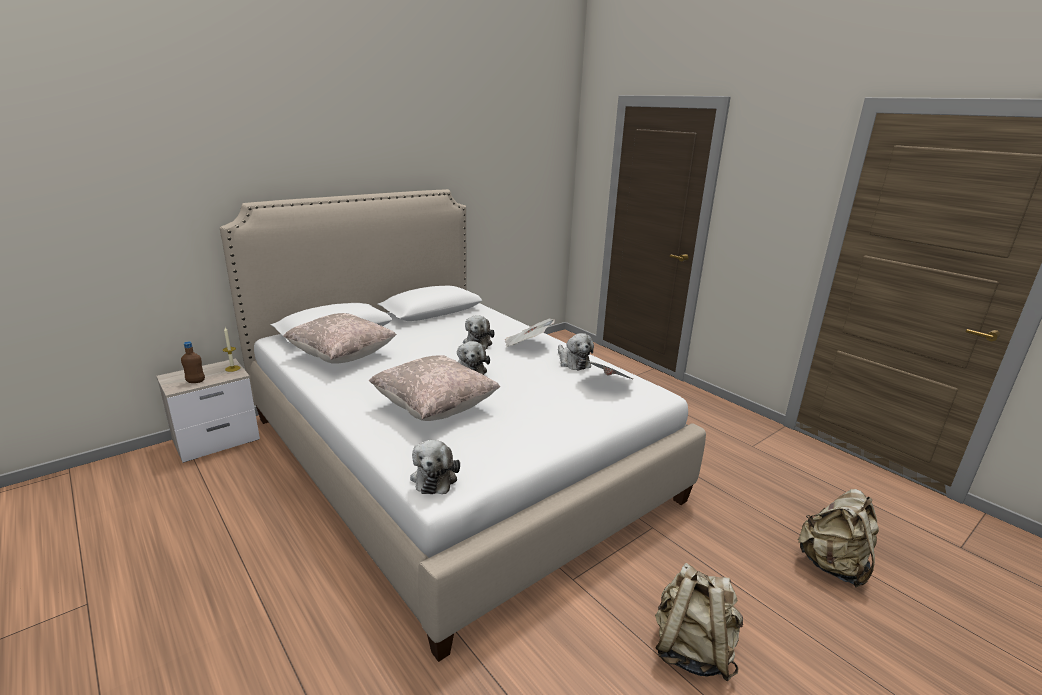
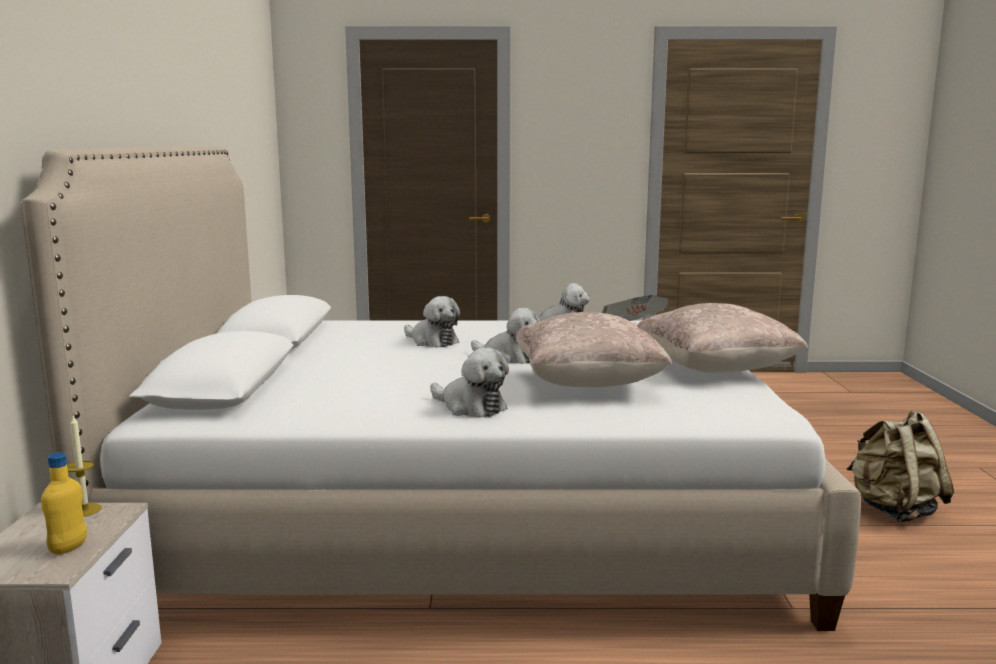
camera: 50 degrees left, 10 degrees down
(195, 381) = (68, 548): brown bottle -> yellow bottle
(342, 357) = (332, 397): beige pillow -> beige pillow (714, 370)
(435, 477) = (745, 413): plush toy -> plush toy (470, 407)
(527, 345) = (483, 329): newspaper -> none
(832, 565) = (837, 430): beige backpack -> none

